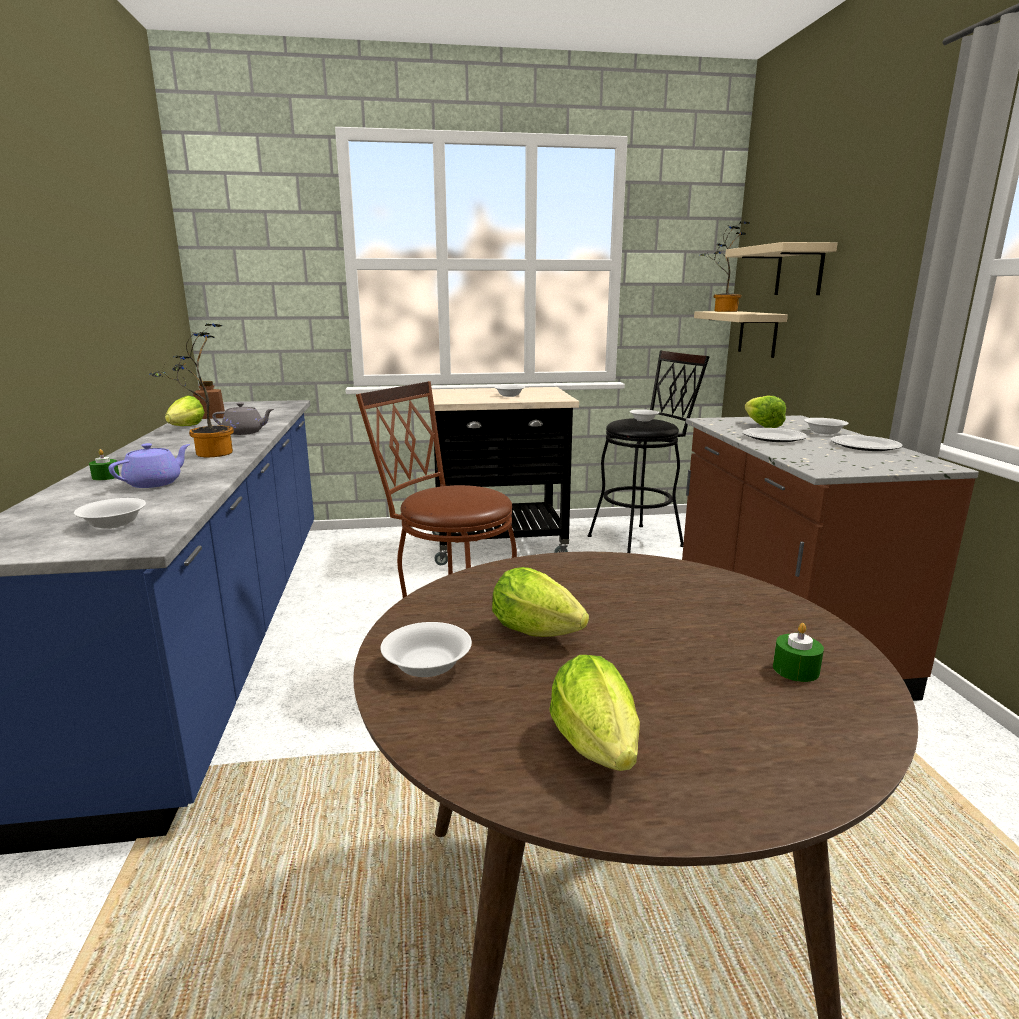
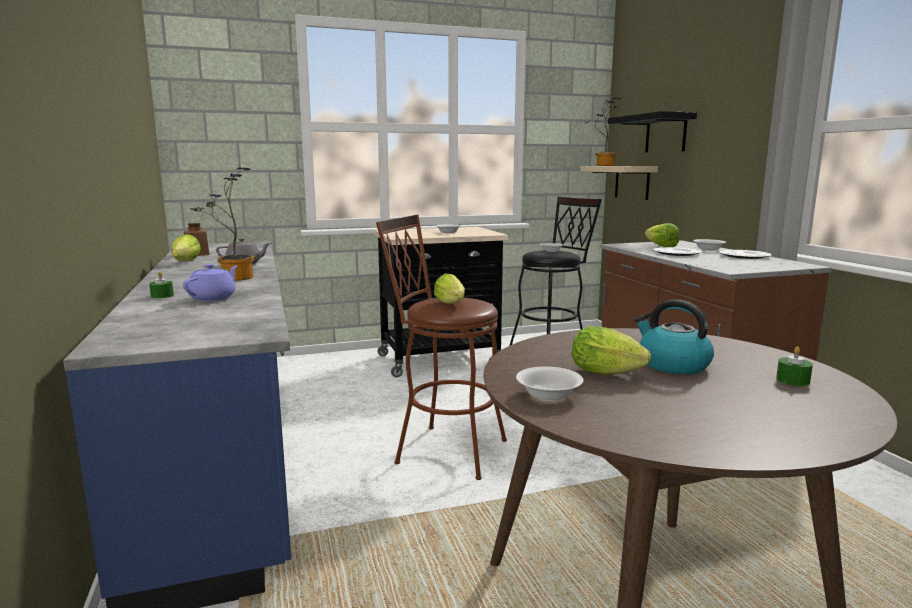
camera: 10 degrees left, 5 degrees down
(114, 523) = (217, 323): white bowl -> none
(598, 751) = (708, 427): lettuce -> lettuce (451, 304)
(641, 624) = (672, 364): none -> kettle
(799, 271) = (665, 134): beige shelf -> black shelf

